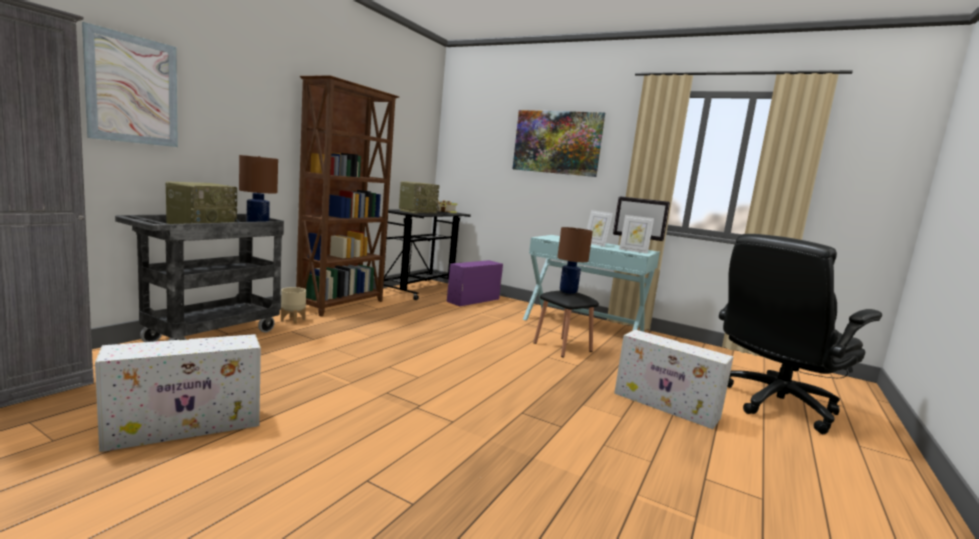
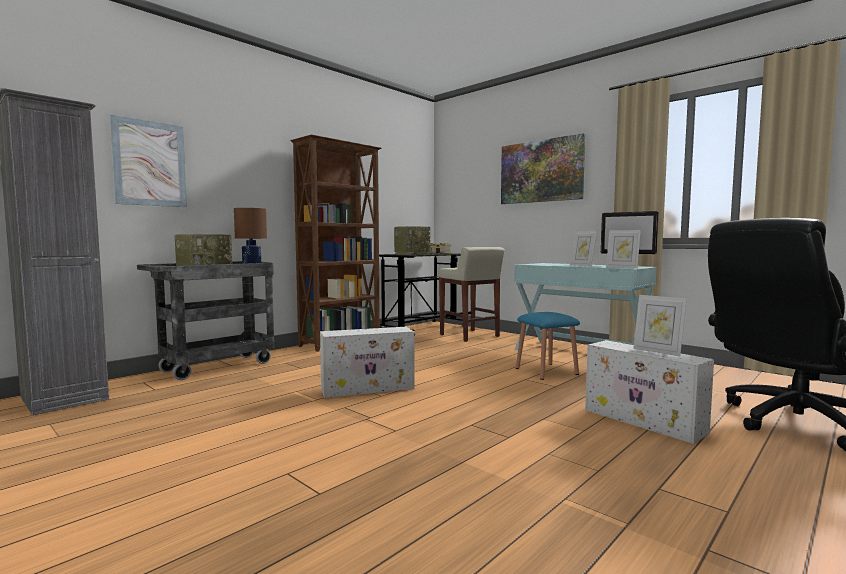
camera: 15 degrees right, 5 degrees down
(187, 427) = (160, 429): white storage box -> white storage box (369, 388)
(293, 320) = (291, 354): beige planter -> none
(473, 300) = (470, 336): purple storage box -> beige stool
(562, 347) = (546, 371): black stool -> blue stool
(567, 292) = (545, 313): brown table lamp -> none
(686, 346) = (657, 351): none -> picture frame

